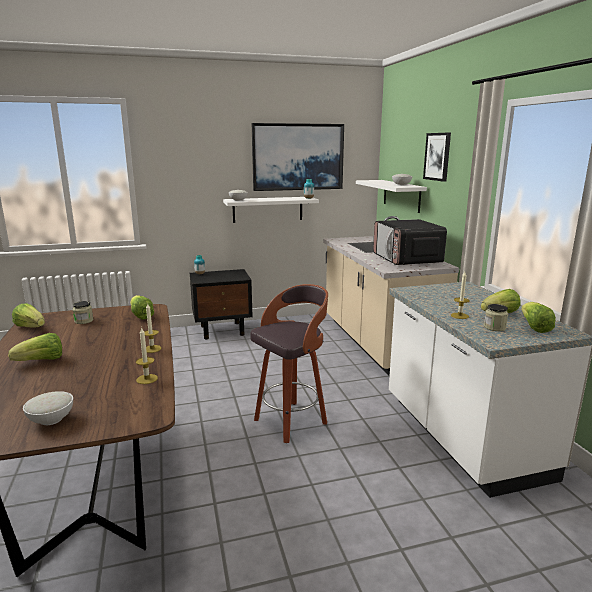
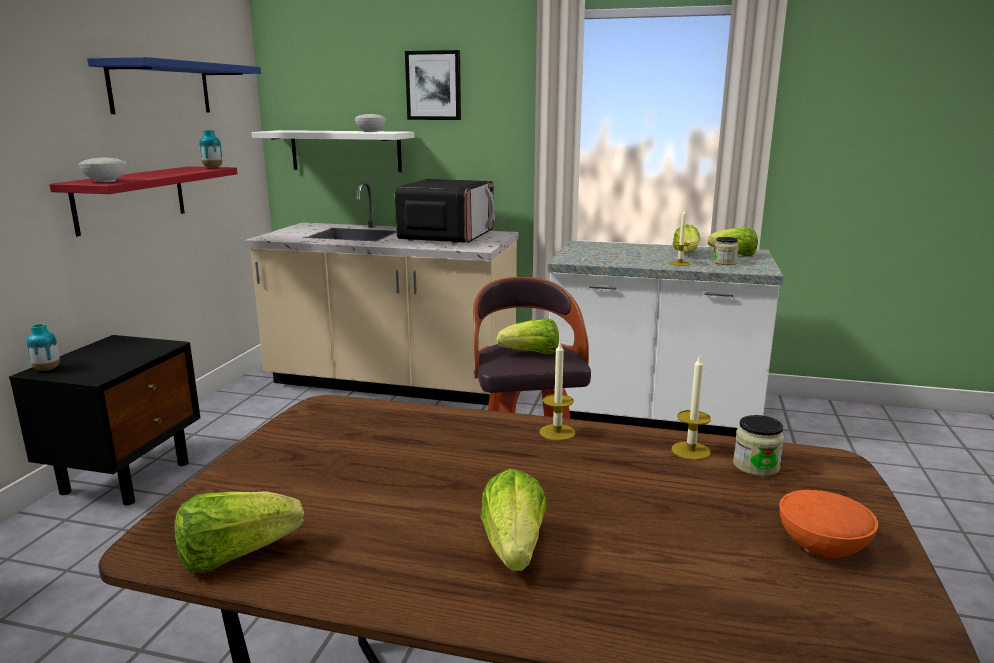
camera: 60 degrees left, 0 degrees up
(52, 419) = (820, 546): white bowl -> orange bowl
(84, 321) = (296, 481): jar -> jar (756, 466)
(141, 316) = (358, 421): lettuce -> lettuce (531, 354)
(267, 209) = (131, 199): white shelf -> red shelf
(298, 157) = (160, 88): picture -> blue shelf
(406, 259) = (447, 236): microwave -> microwave turned 90 degrees counterclockwise

